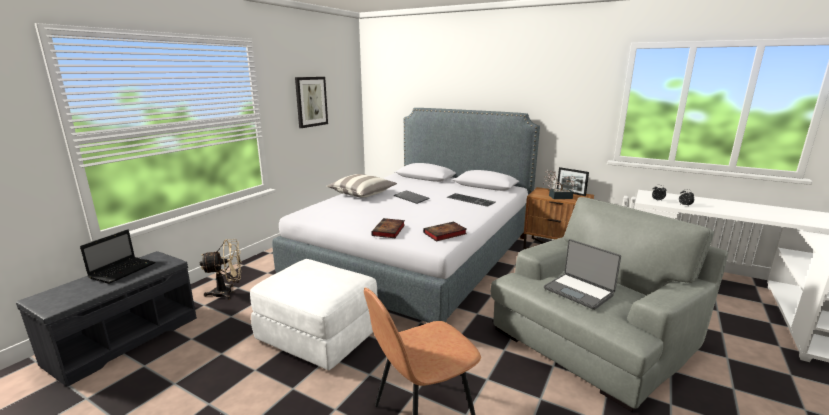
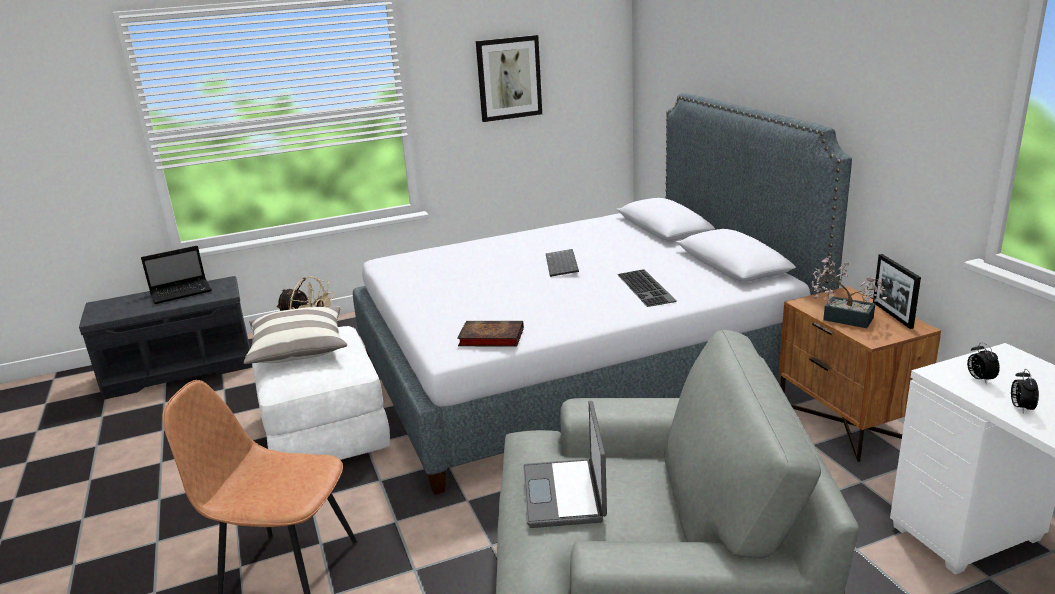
camera: 40 degrees right, 5 degrees up
(362, 194) = (512, 242): pillow -> pillow (298, 349)
(388, 231) = (432, 313): book -> none

